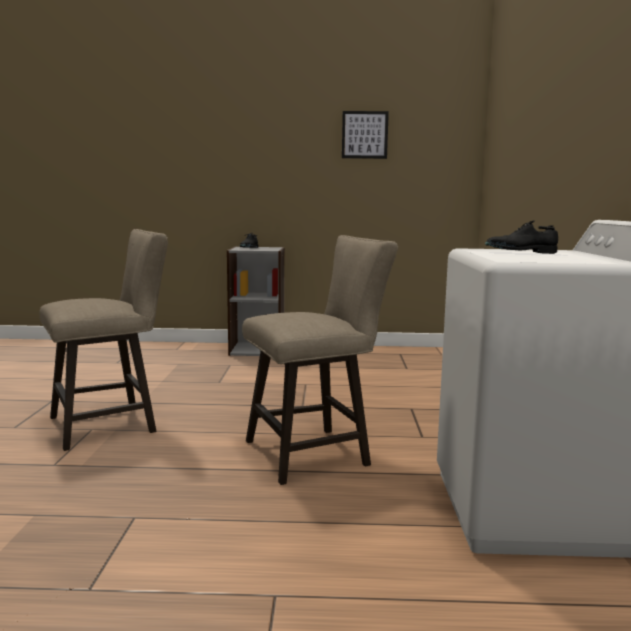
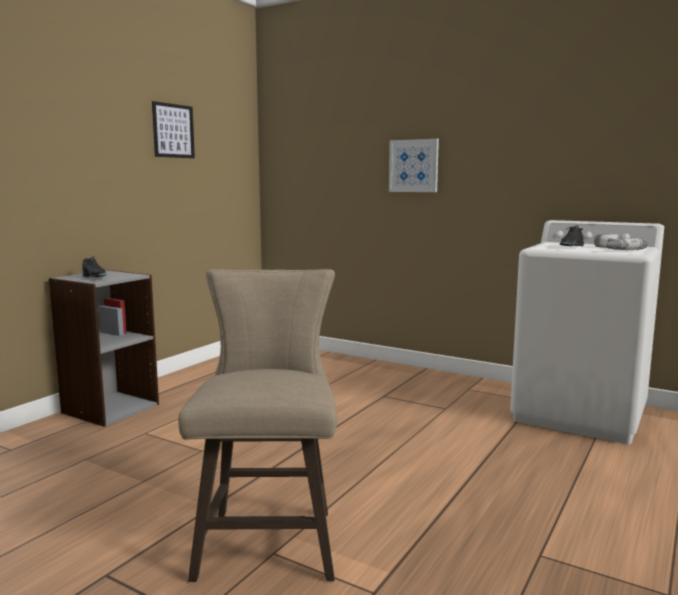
camera: 60 degrees left, 0 degrees up
(315, 452) = (447, 450): beige stool -> none
(543, 257) = (611, 249): none -> power drill
(544, 152) = (413, 166): none -> picture

